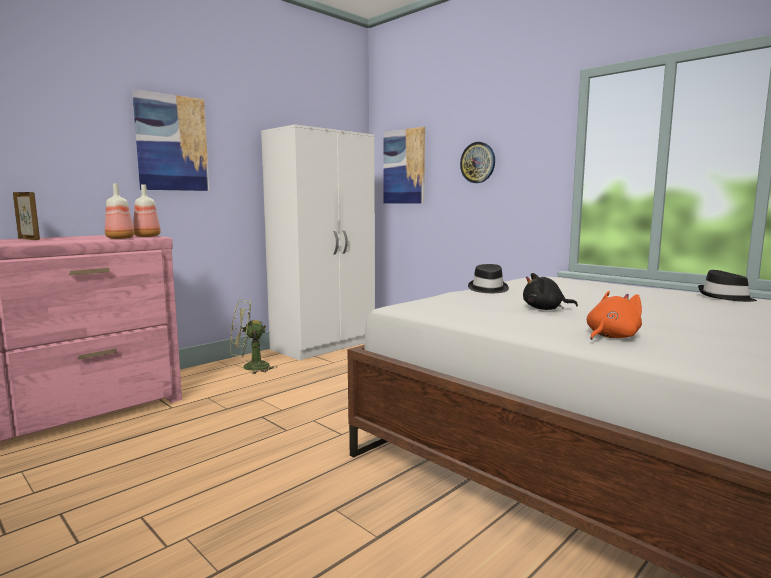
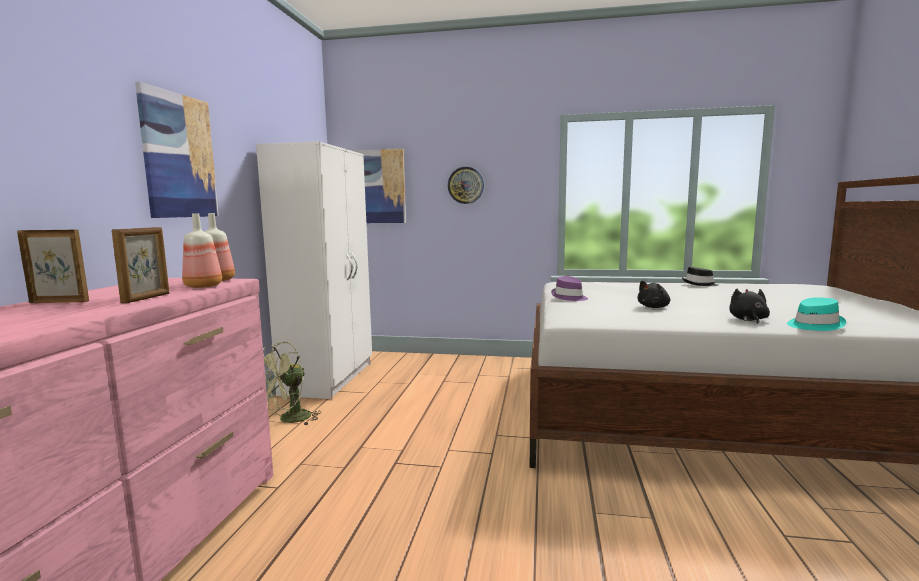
camera: 35 degrees left, 0 degrees up
(63, 241) = (147, 298): none -> picture frame
(488, 289) = (569, 297): black hat -> purple hat
(610, 337) = (748, 320): orange plush toy -> black plush toy
(684, 357) = (813, 325): none -> turquoise hat

